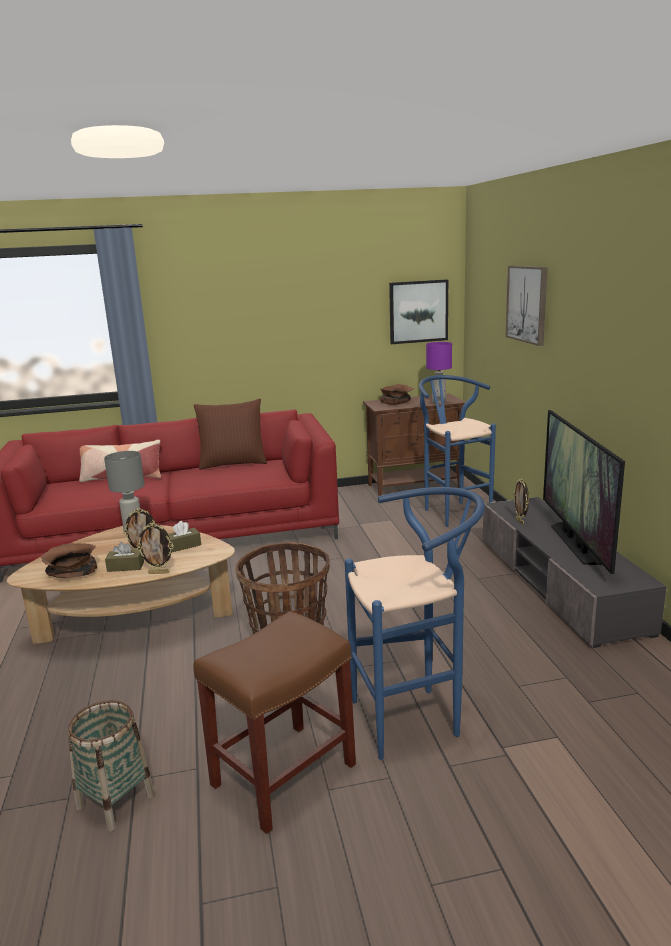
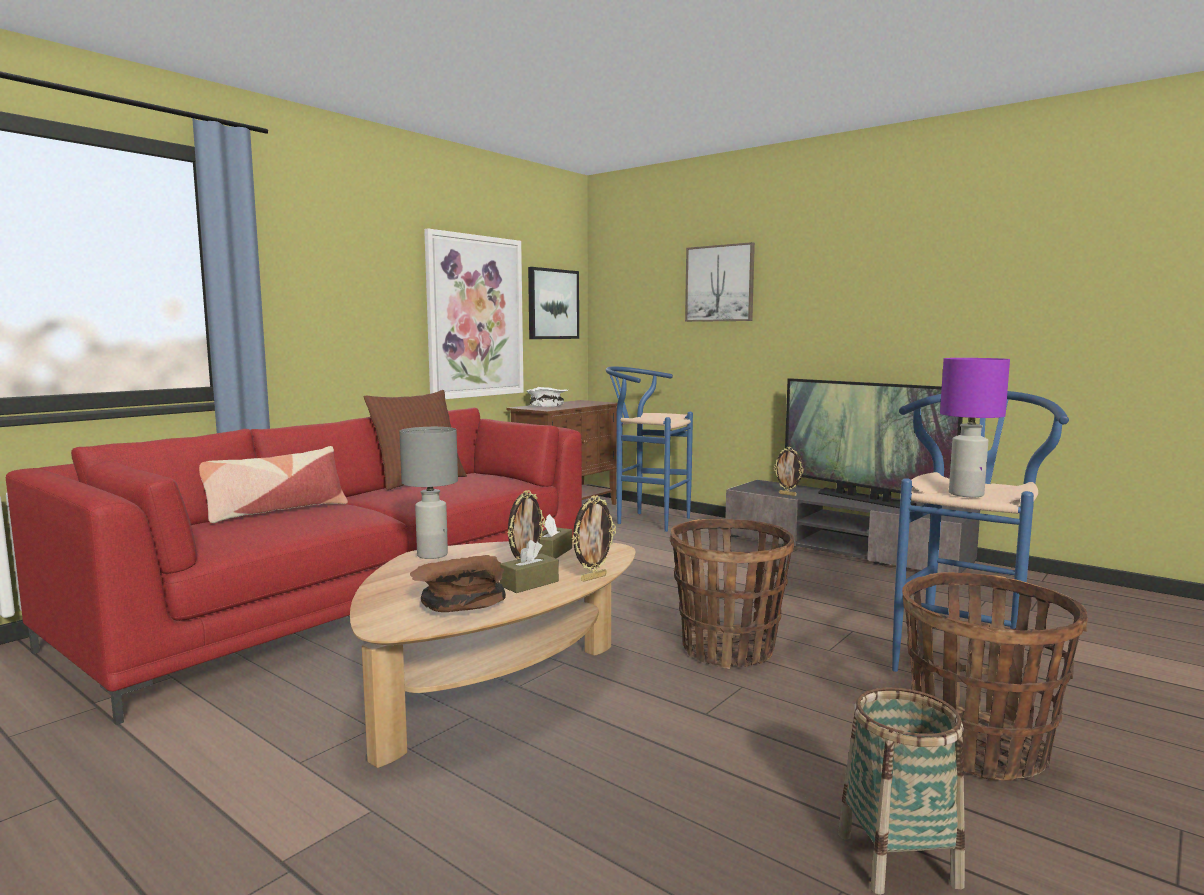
camera: 40 degrees left, 10 degrees down
(282, 776) = (979, 749): brown stool -> basket
(331, 330) = (475, 317): none -> picture
(396, 401) = (547, 405): brown bowl -> white bowl
(438, 402) = (592, 403): purple table lamp -> purple table lamp (965, 494)

